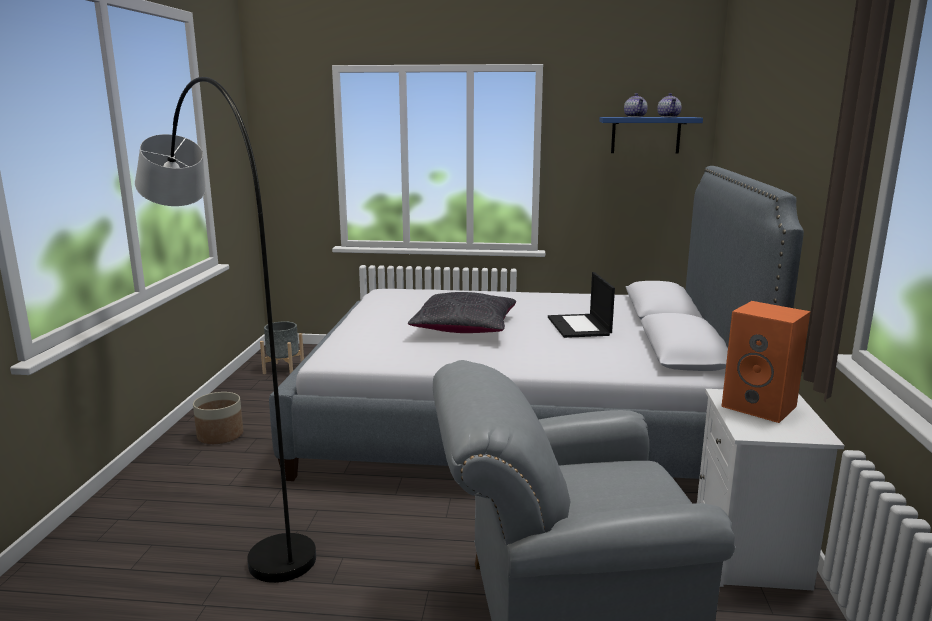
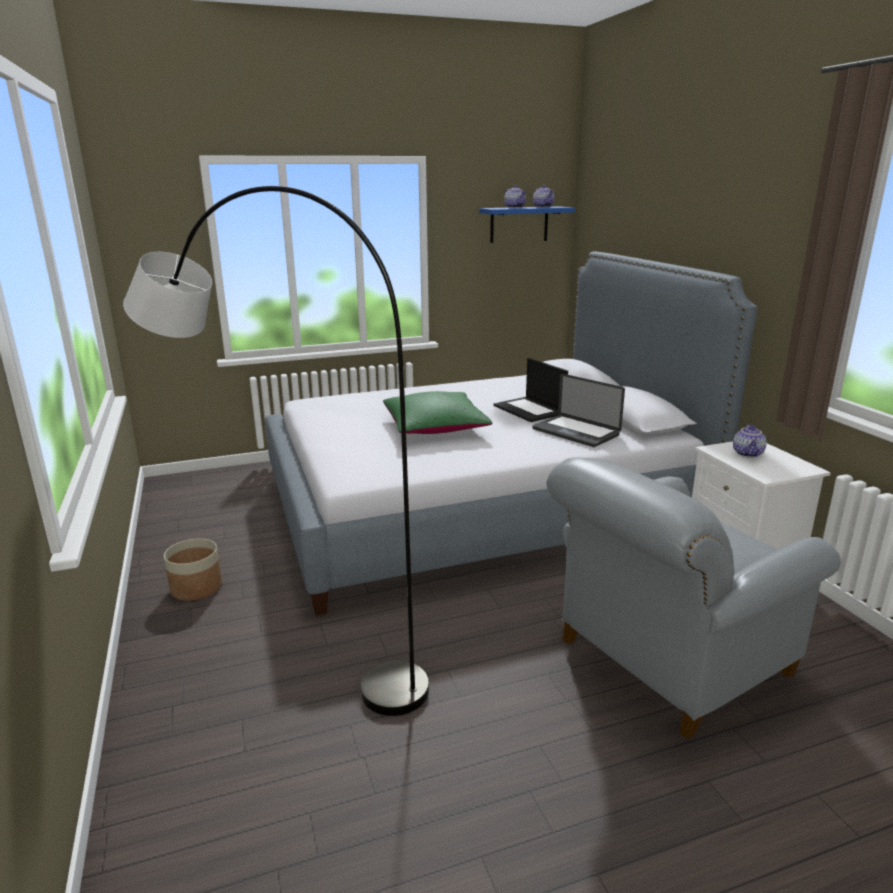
camera: 25 degrees left, 5 degrees up
(283, 369) = (194, 503): grey planter -> none
(464, 328) = (435, 428): black pillow -> green pillow
(597, 354) = (575, 432): none -> laptop
(761, 406) = (748, 454): orange speaker -> teapot

